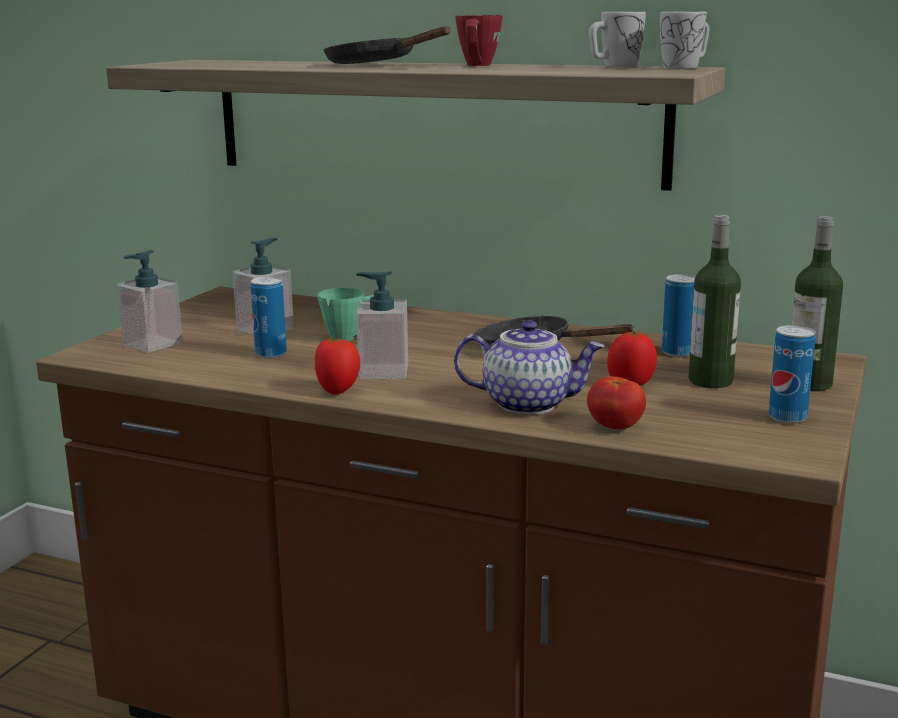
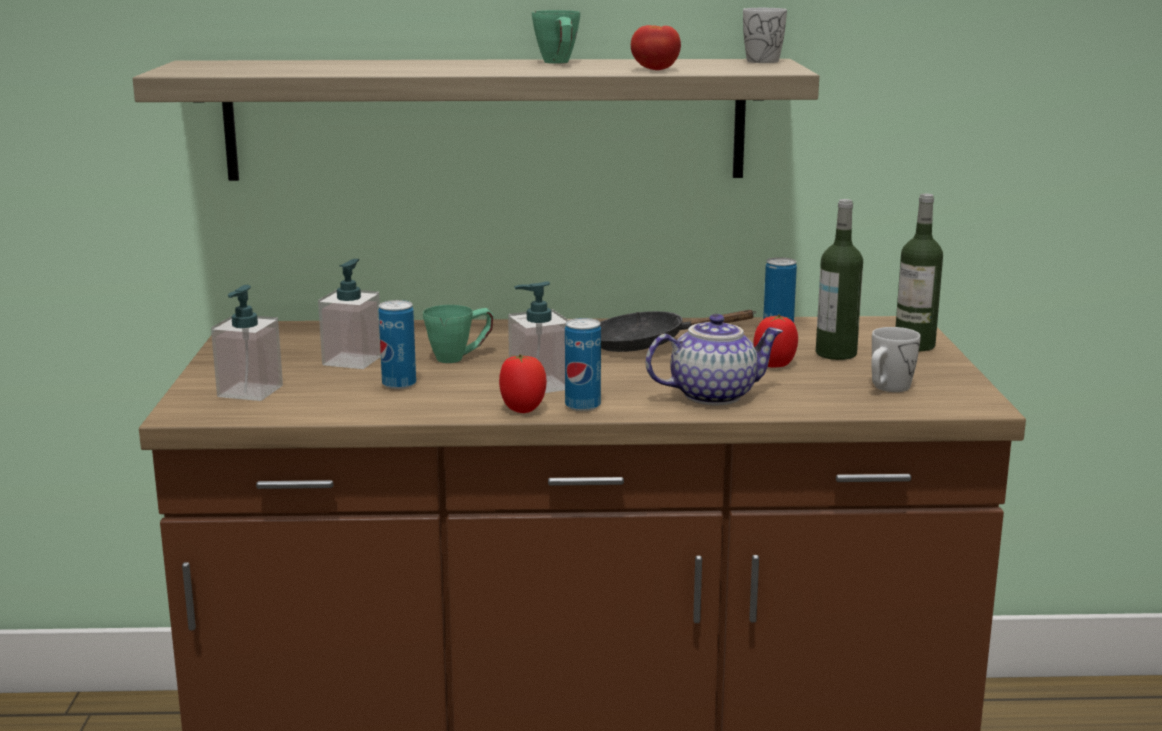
camera: 25 degrees left, 0 degrees up
(378, 65) = (450, 65): black frying pan -> none
(477, 65) = (559, 63): red mug -> green mug
(614, 66) = (695, 60): white mug -> white mug (888, 388)
(615, 427) = (811, 403): tomato -> tomato (655, 70)
(787, 418) = (932, 375): can -> can (582, 406)

